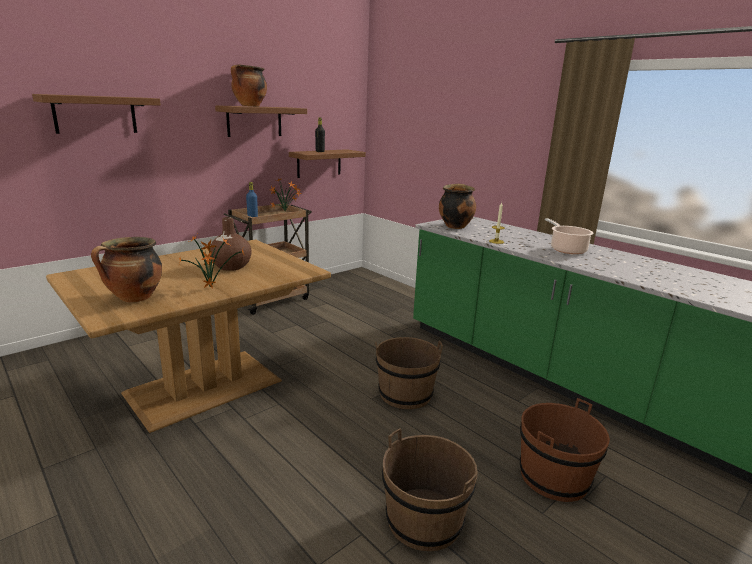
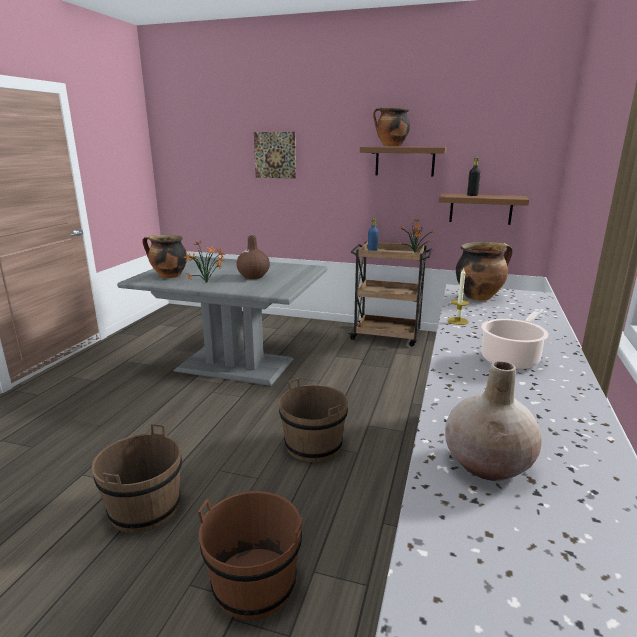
camera: 60 degrees right, 0 degrees up
(95, 114) = (275, 155): brown shelf -> picture
(205, 388) = (234, 366): brown dining table -> grey dining table
(690, 286) = (488, 464): none -> beige vase

